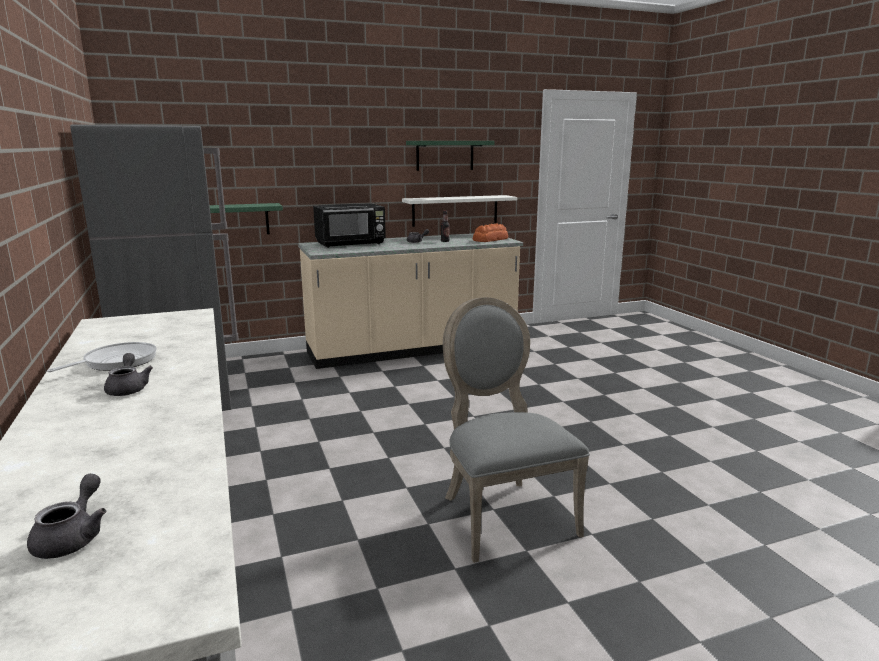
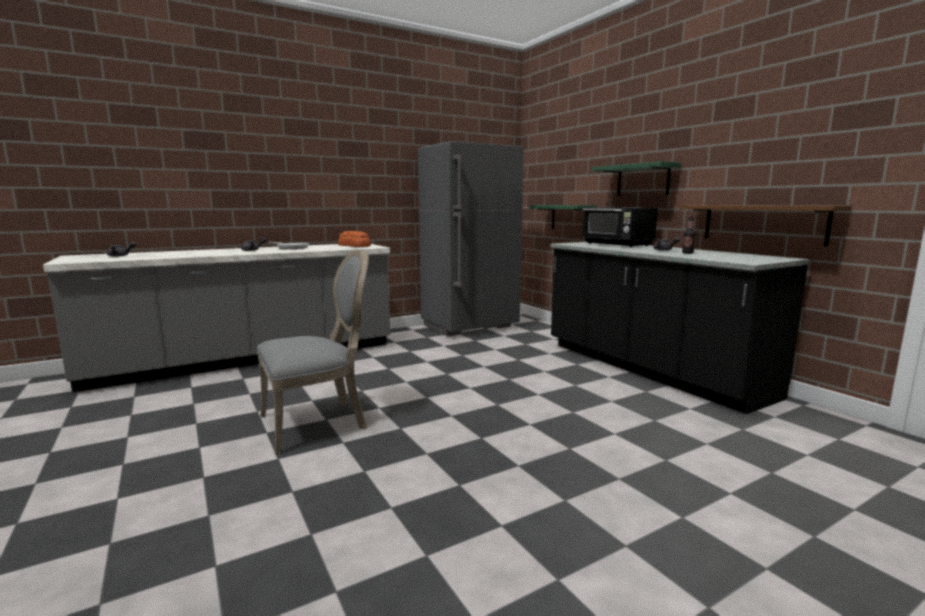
camera: 80 degrees right, 5 degrees down
(412, 350) = (649, 369): beige counter -> black counter
(445, 155) = (756, 152): green shelf -> green shelf (643, 180)
(455, 210) = (762, 223): white shelf -> brown shelf
(491, 239) = (739, 259): bread -> bread (354, 246)

